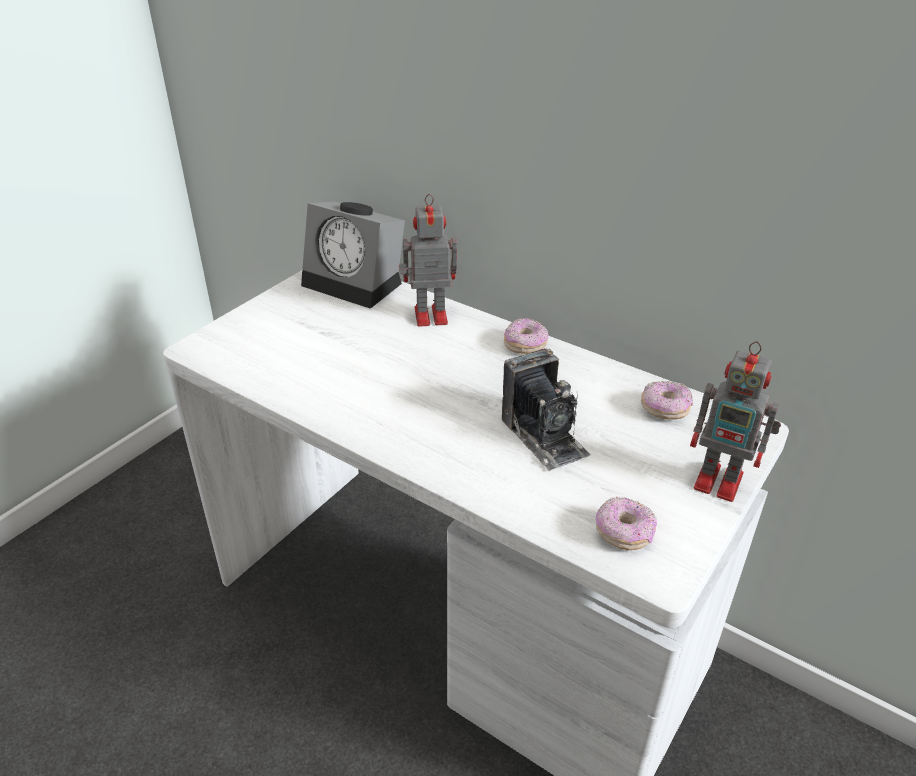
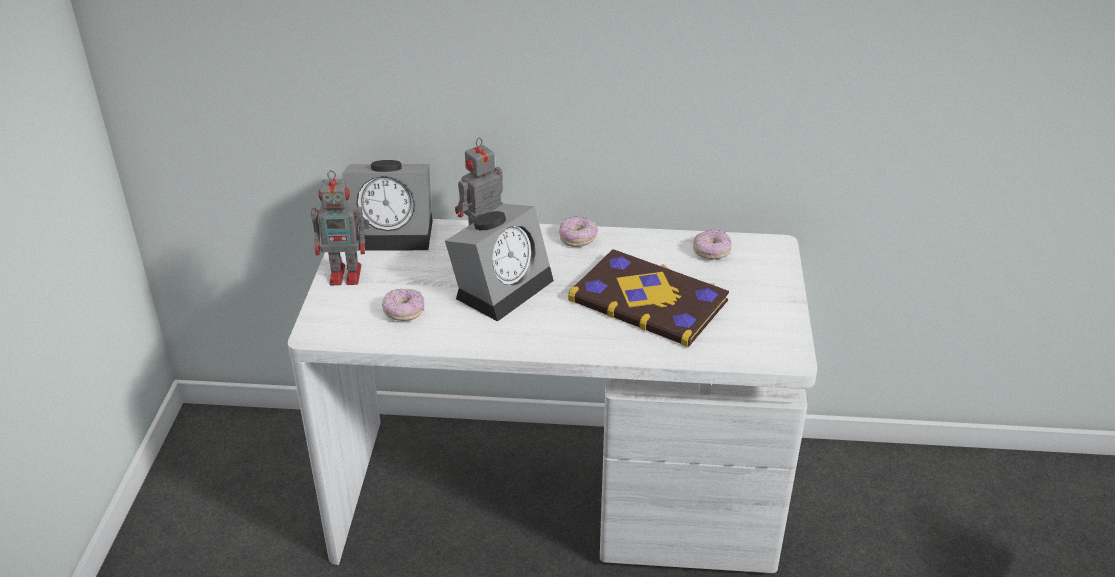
camera: 30 degrees left, 0 degrees up
(405, 366) = (503, 286): none -> alarm clock
(544, 436) = (649, 300): camera -> book
(623, 533) = (750, 342): donut -> donut (404, 312)
(721, 482) = (782, 287): toy robot -> toy robot (347, 274)

